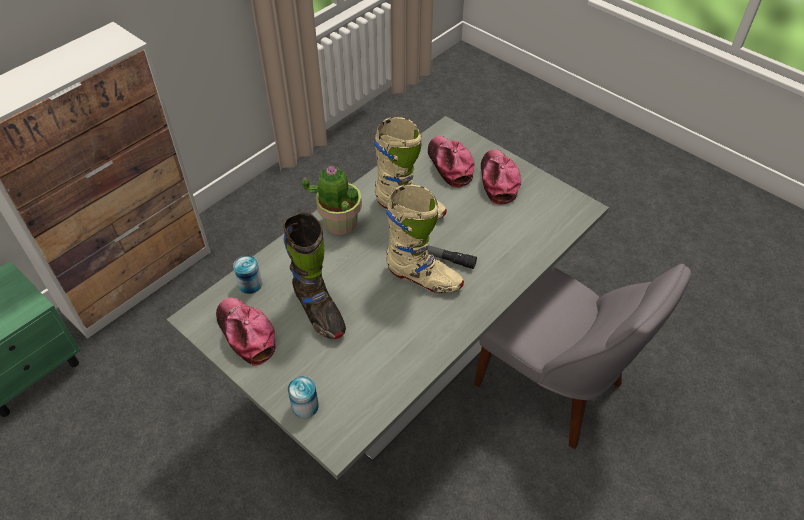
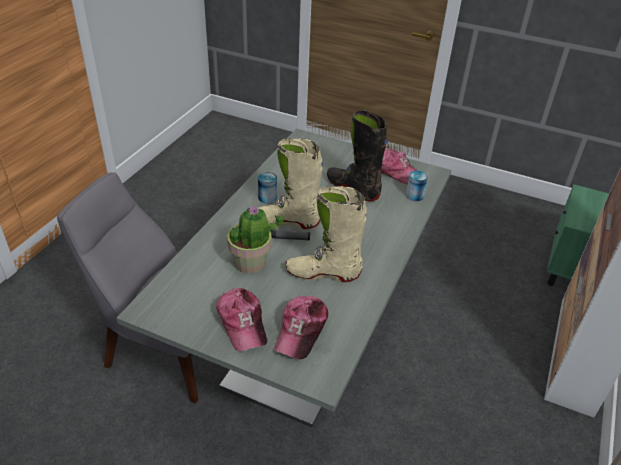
camera: 160 degrees right, 10 degrees down
(305, 406) = (330, 147): can -> can (267, 198)
(340, 222) = (379, 249): potted plant -> potted plant (251, 263)
(449, 165) = (301, 330): cap -> cap turned 60 degrees clockwise

